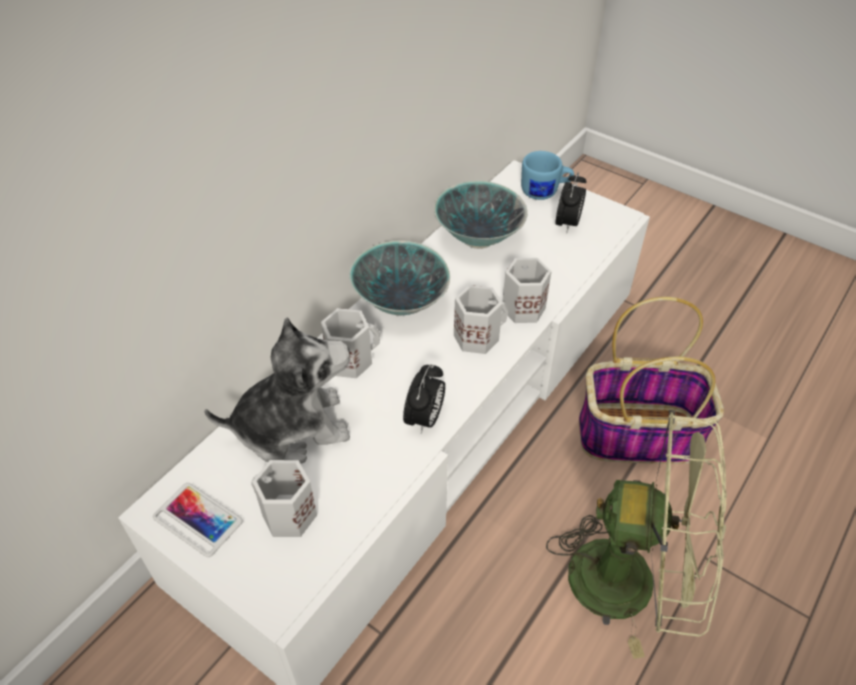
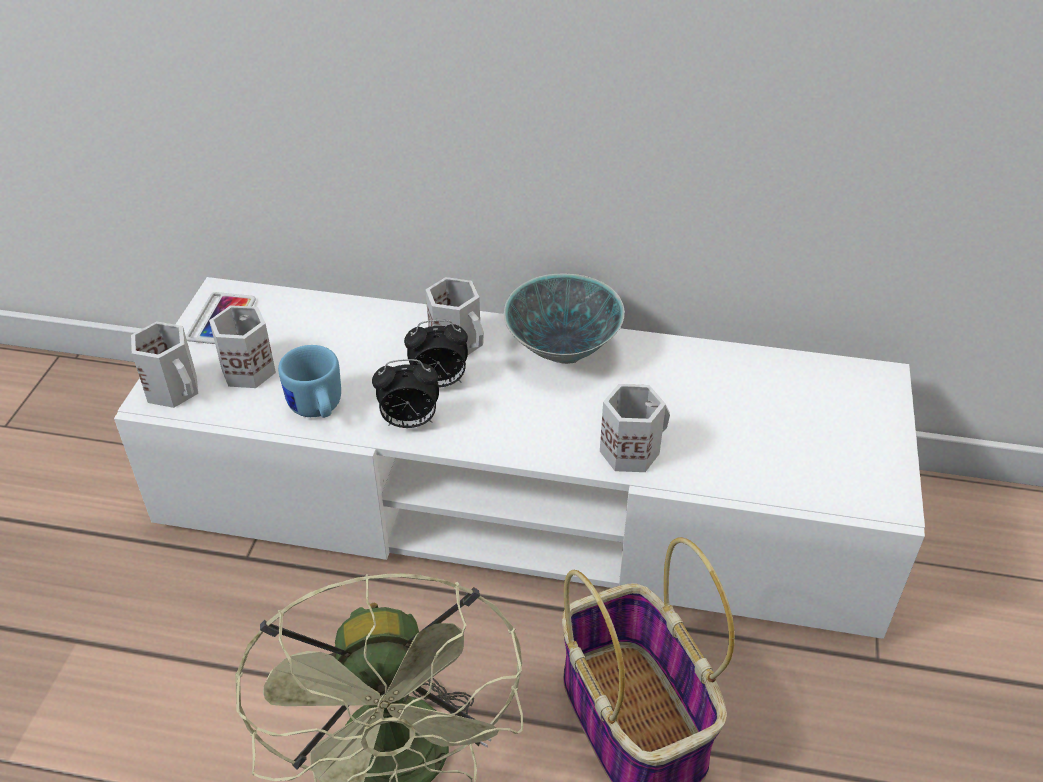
camera: 65 degrees right, 5 degrees down
(292, 427) = (349, 335): plush toy -> none
(477, 239) = (721, 377): bowl -> none
(477, 336) = (556, 426): white mug -> white mug (175, 389)
(545, 192) = (869, 411): blue mug -> blue mug (317, 409)
(567, 224) = (824, 451): alarm clock -> alarm clock (439, 382)

